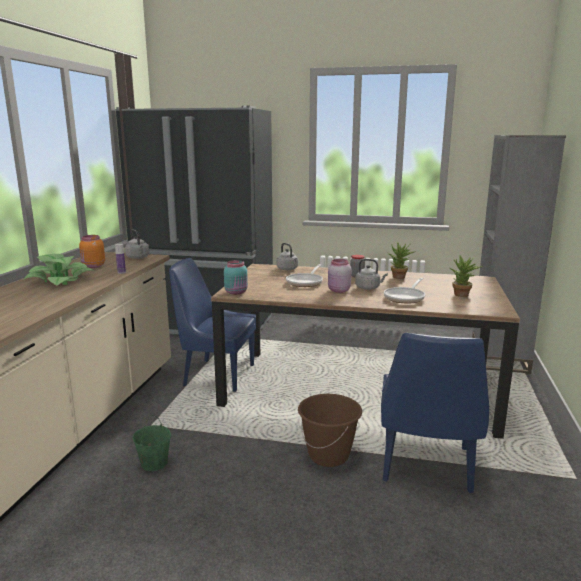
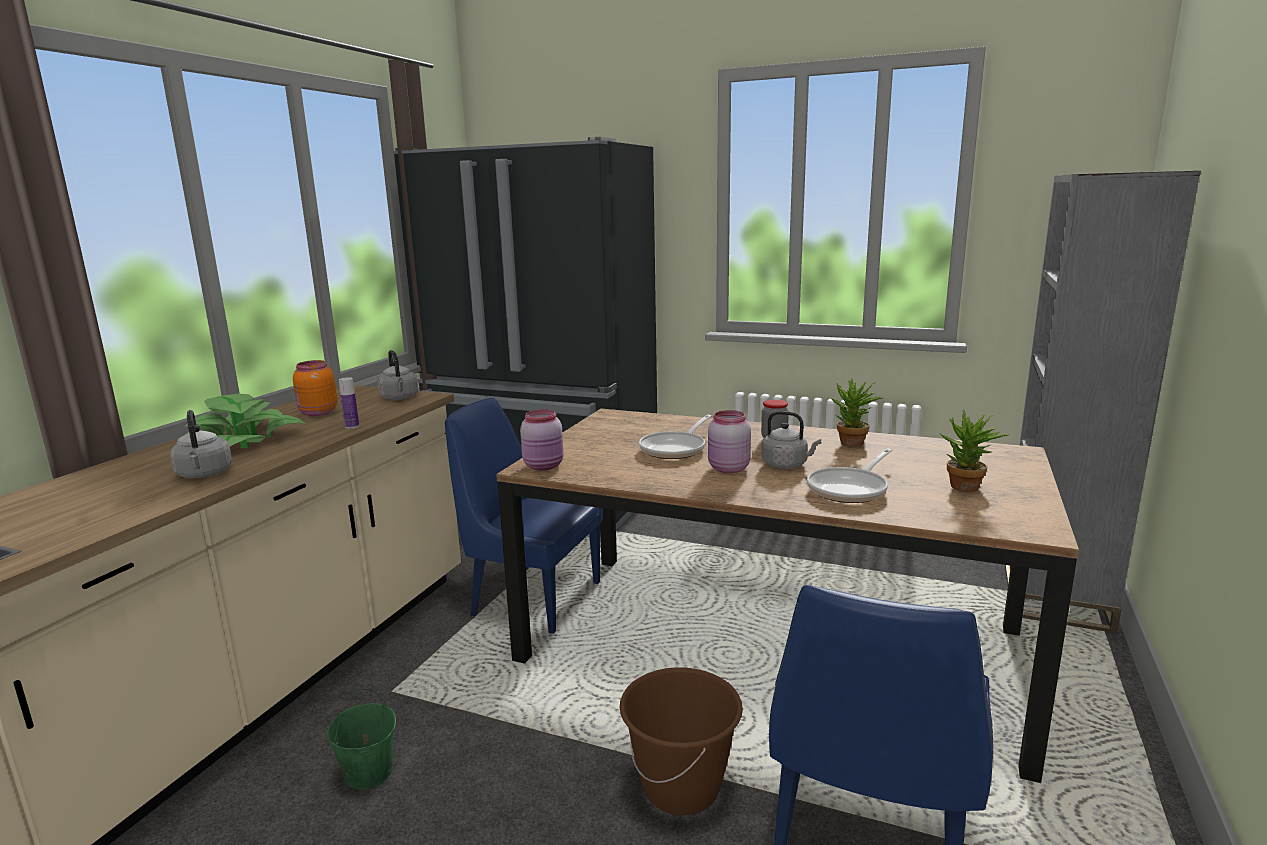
camera: 10 degrees right, 0 degrees up
(236, 292) = (544, 466): turquoise jar -> pink jar
(288, 269) = (656, 421): grey kettle -> grey kettle (204, 474)

